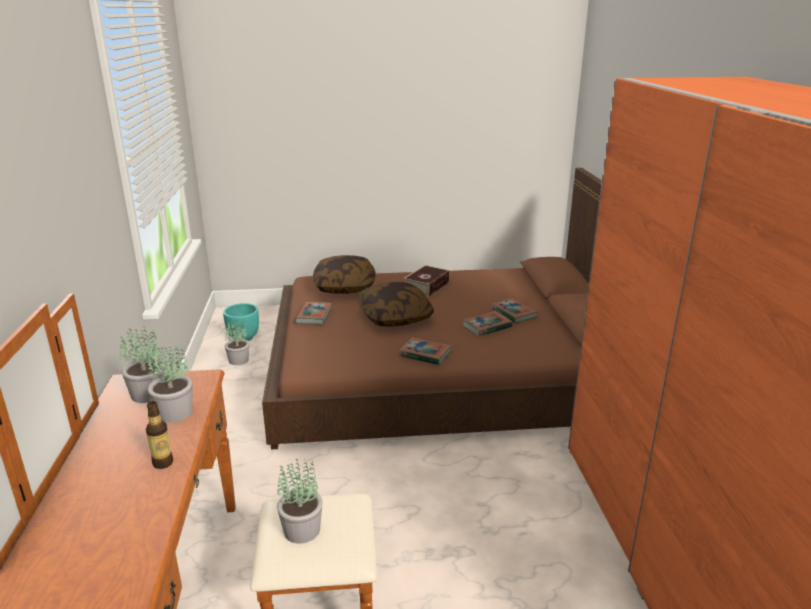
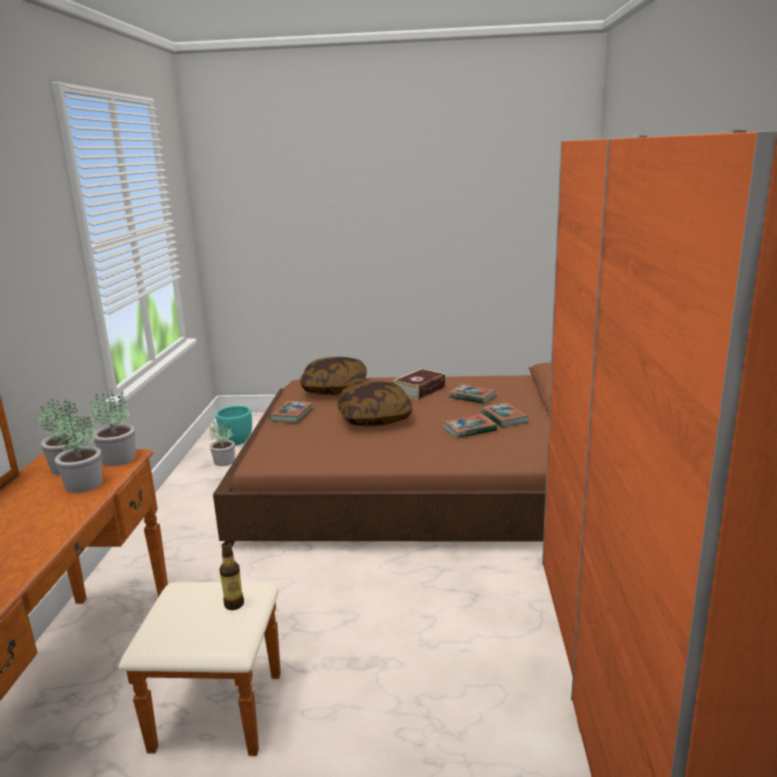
camera: 10 degrees right, 5 degrees down
(163, 463) = (47, 528): bottle -> bottle (234, 604)
(302, 529) = (189, 612): potted plant -> potted plant (119, 458)
(425, 354) = (391, 453): book -> book (472, 397)

